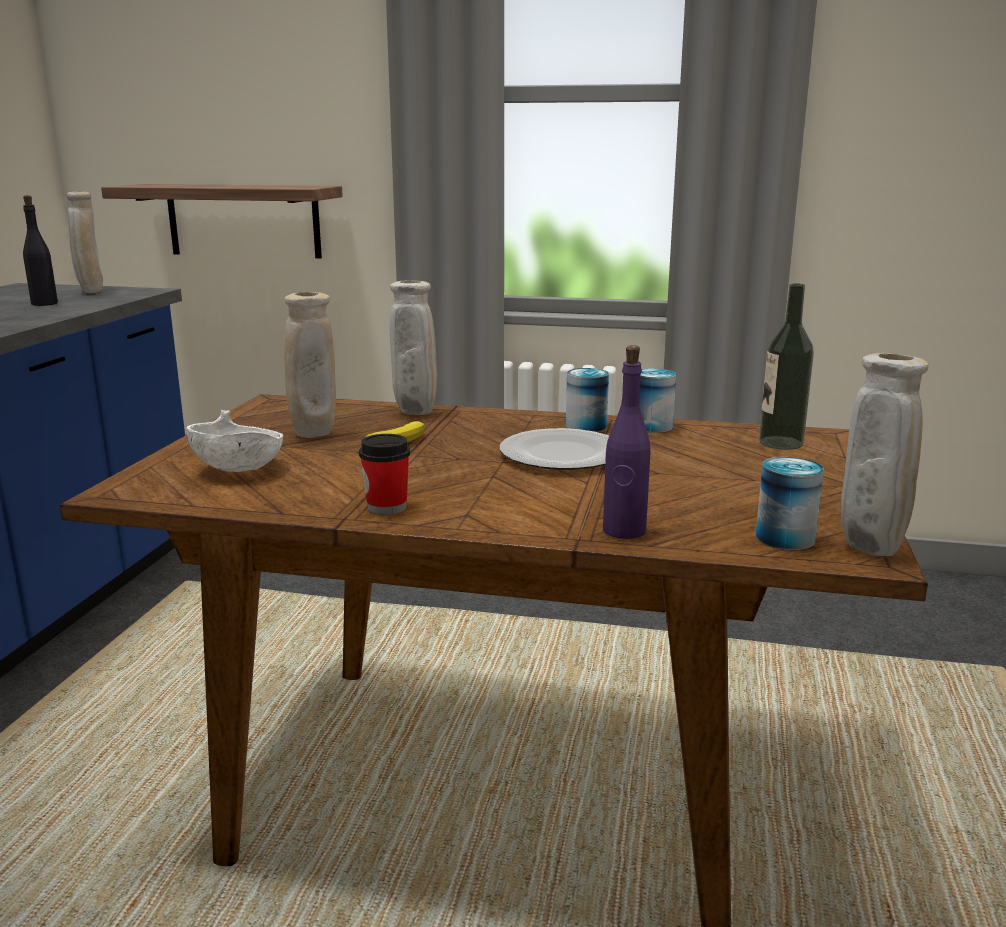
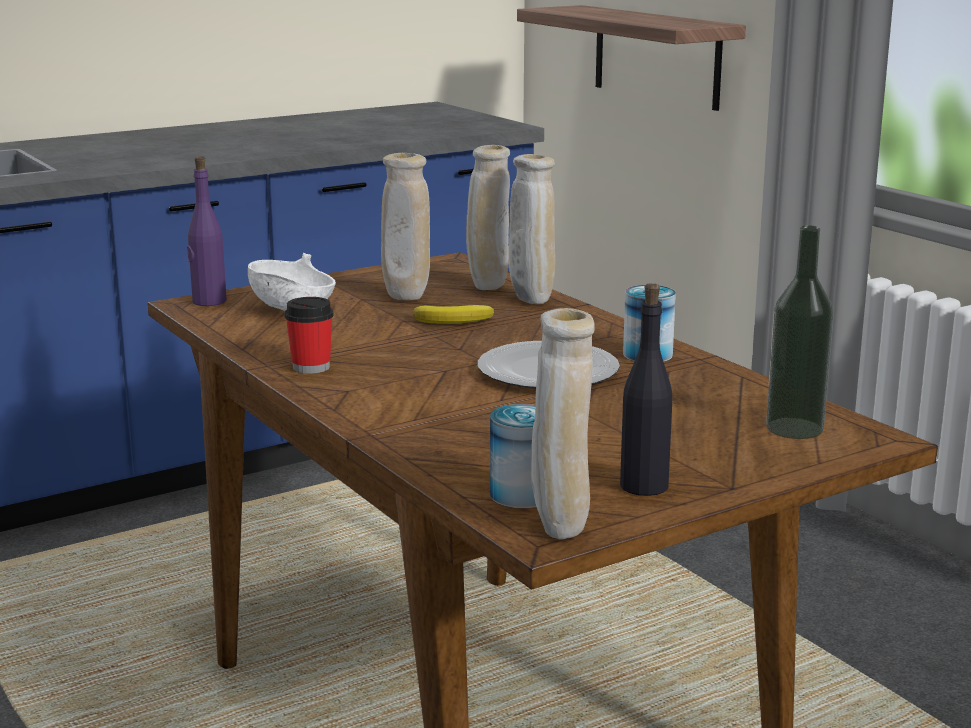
camera: 45 degrees right, 0 degrees up
(44, 304) = (396, 128): black bottle -> black bottle (644, 486)
(91, 292) = (460, 121): beige vase -> beige vase (488, 287)
(624, 531) = (417, 442): purple bottle -> purple bottle (208, 301)
(652, 426) = (711, 374): can -> none

